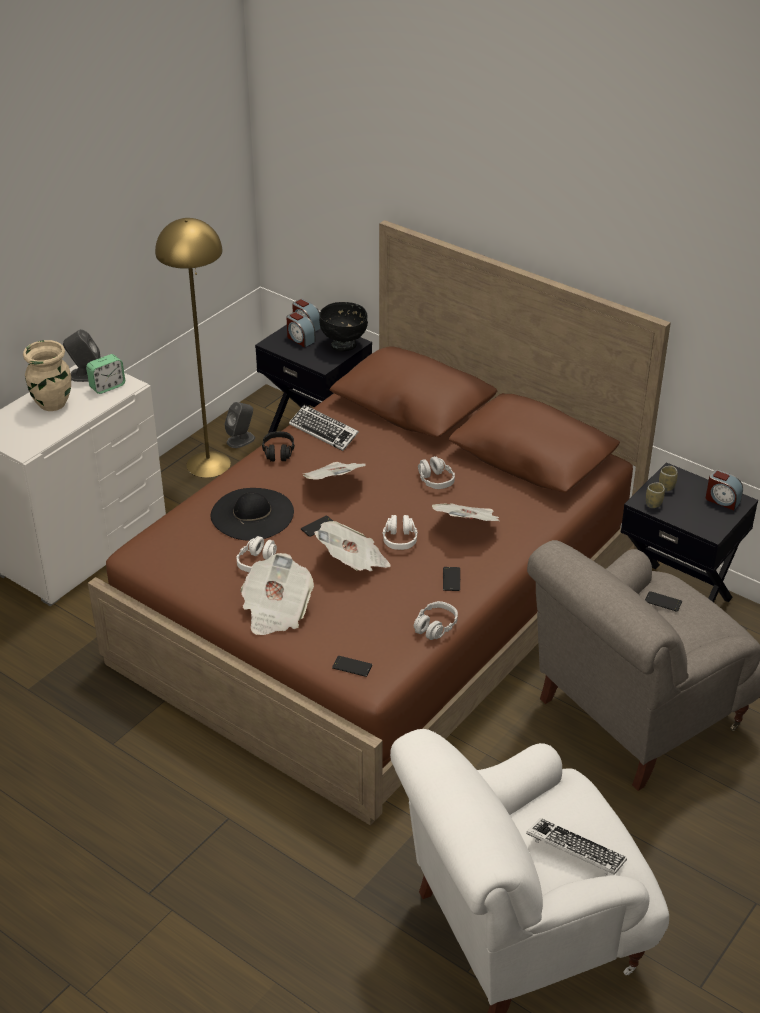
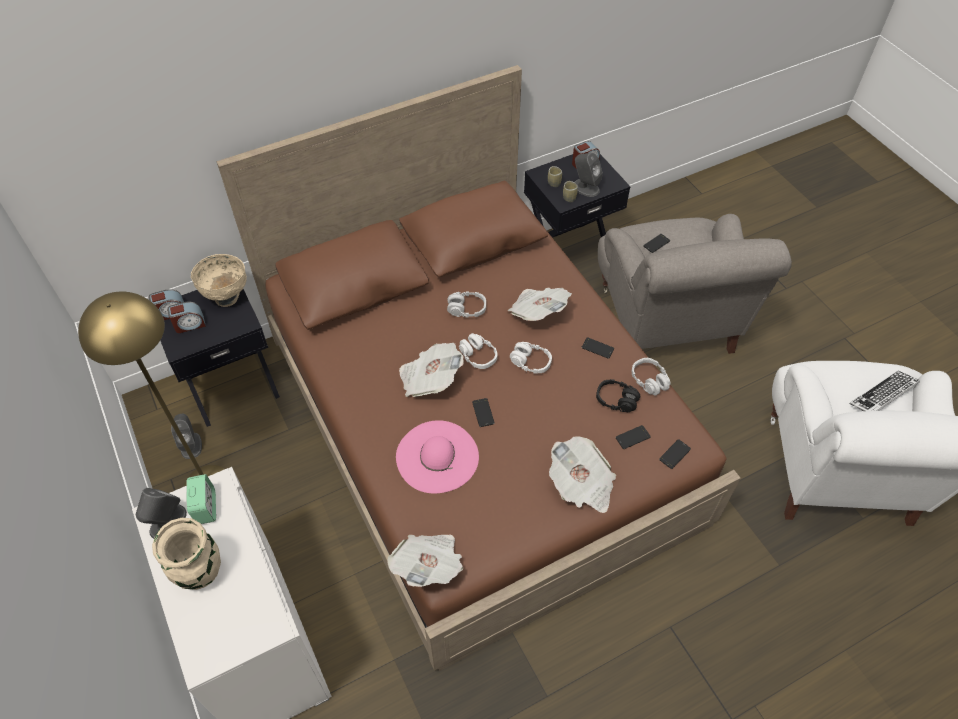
camera: 65 degrees left, 15 degrees up
(252, 514) = (437, 456): black hat -> pink hat
(257, 562) = (508, 476): white headphones -> white headphones (478, 356)
(278, 452) = (357, 404): black headphones -> black headphones (616, 400)
(324, 431) = (349, 359): keyboard -> none
(344, 345) = (227, 296): black bowl -> beige bowl
(353, 562) = (544, 405): newspaper -> newspaper (429, 565)
(353, 632) = (633, 437): none -> phone
(681, 511) = (585, 188): none -> grey speaker

